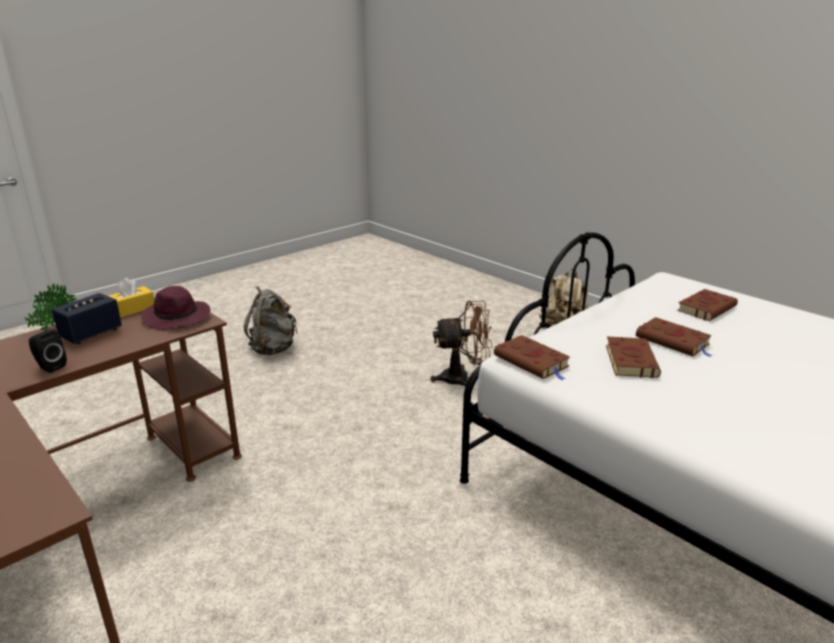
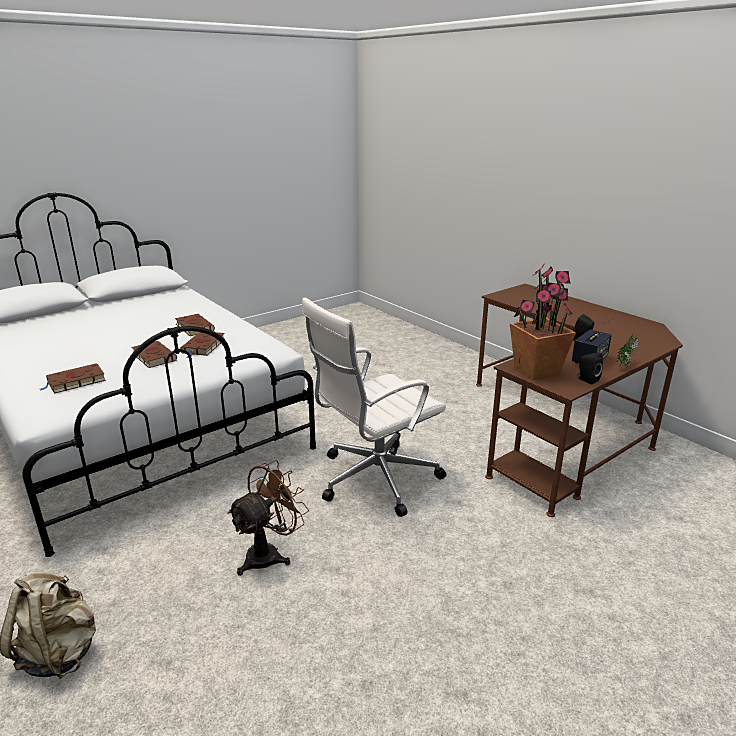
camera: 175 degrees left, 0 degrees up
(132, 309) = (586, 379): yellow tissue box -> black speaker
(178, 318) = (536, 370): purple hat -> potted plant
(273, 349) = (526, 634): grey backpack -> none
(377, 447) = (374, 479): none -> white office chair
(462, 379) = (269, 554): brown fan -> brown fan turned 135 degrees clockwise
(533, 362) = (268, 348): brown book -> brown book (194, 327)

